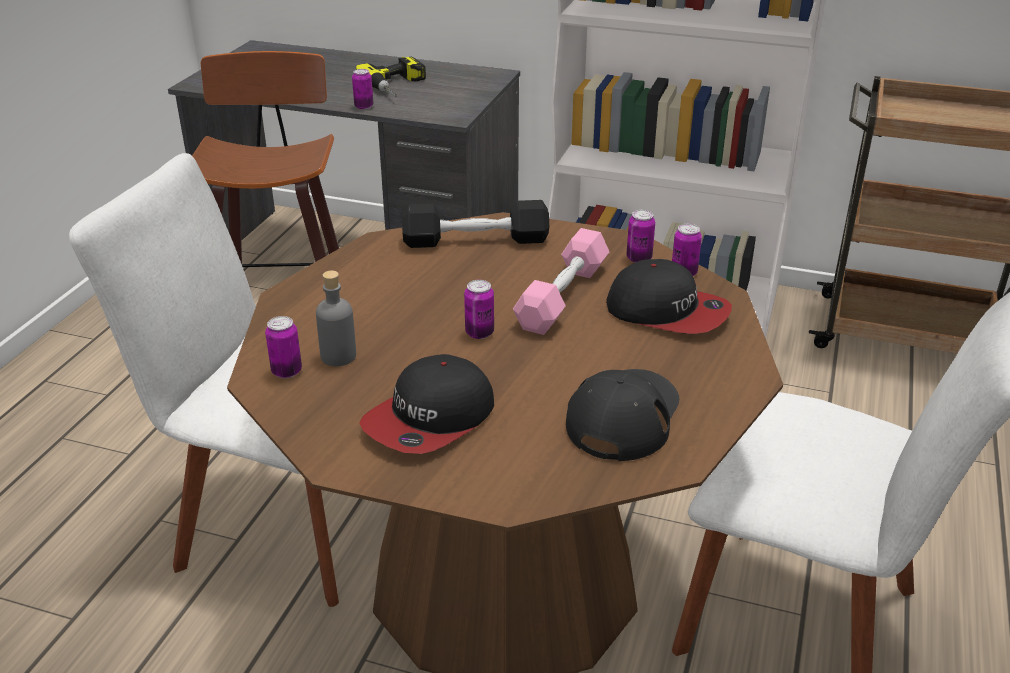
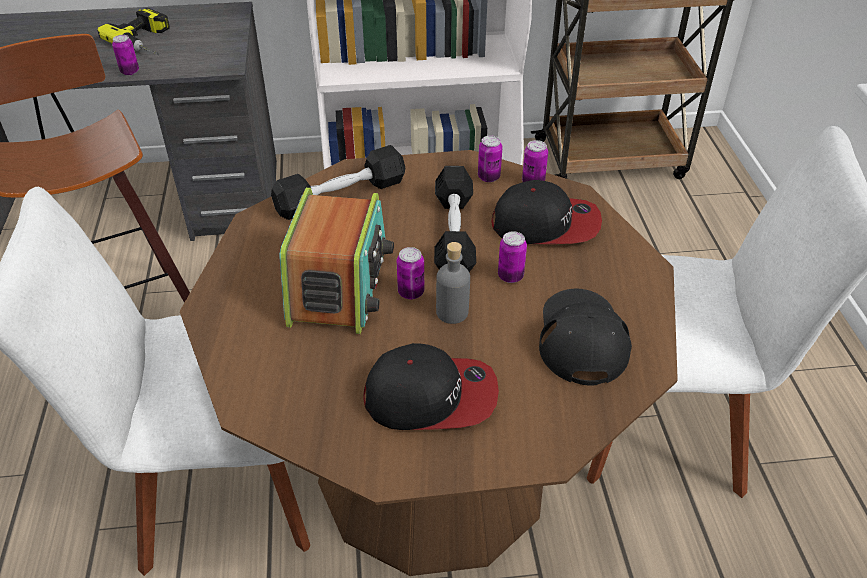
camera: 25 degrees left, 10 degrees up
(287, 371) = (267, 390): can -> can (510, 276)
(338, 356) = (304, 357): grey bottle -> grey bottle (452, 312)
(416, 309) = (339, 285): none -> radio
(430, 419) = (431, 396): cap -> cap turned 105 degrees counterclockwise
(562, 296) = (454, 233): pink dumbbell -> black dumbbell

